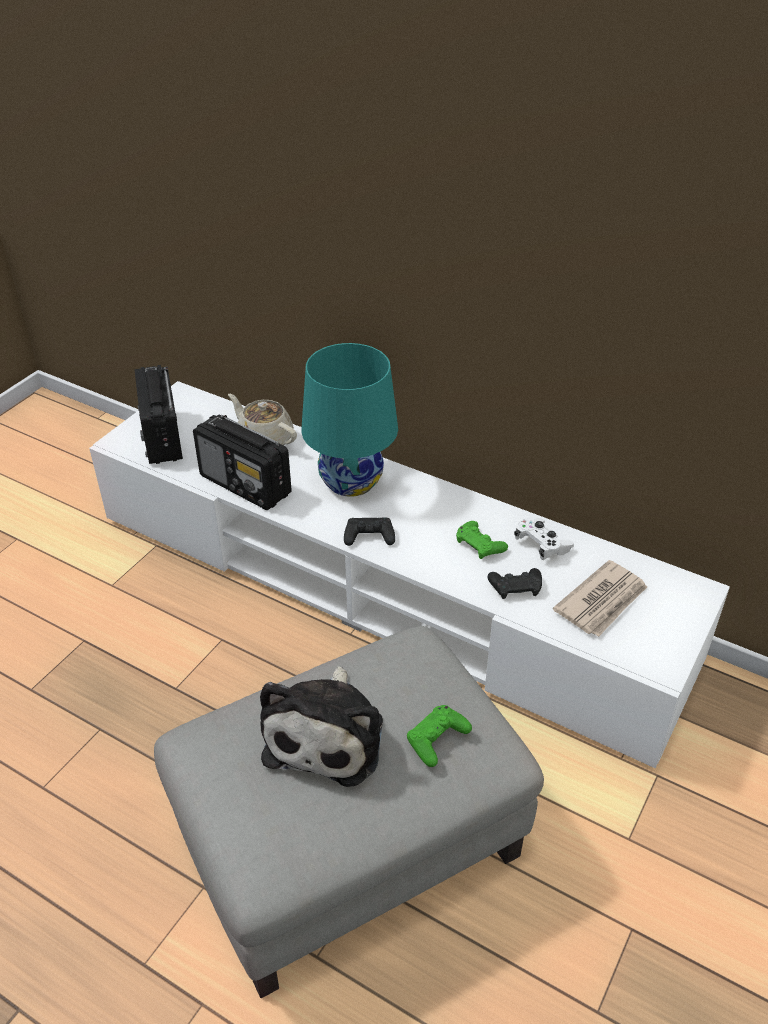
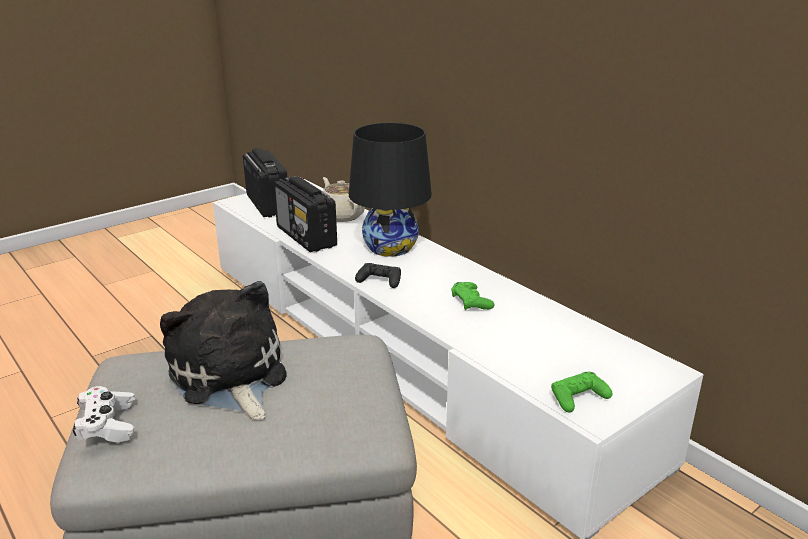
camera: 20 degrees right, 15 degrees down
(162, 438) = (267, 204): radio -> radio turned 150 degrees clockwise
(327, 734) = (229, 377): plush toy -> plush toy turned 120 degrees clockwise
(351, 481) = (390, 247): turquoise table lamp -> black table lamp
(437, 739) = (320, 401): green game controller -> green game controller (578, 397)
(515, 587) = (485, 333): black game controller -> none
(541, 545) = (528, 312): white game controller -> white game controller (107, 425)
(602, 601) = (562, 359): newspaper -> none

